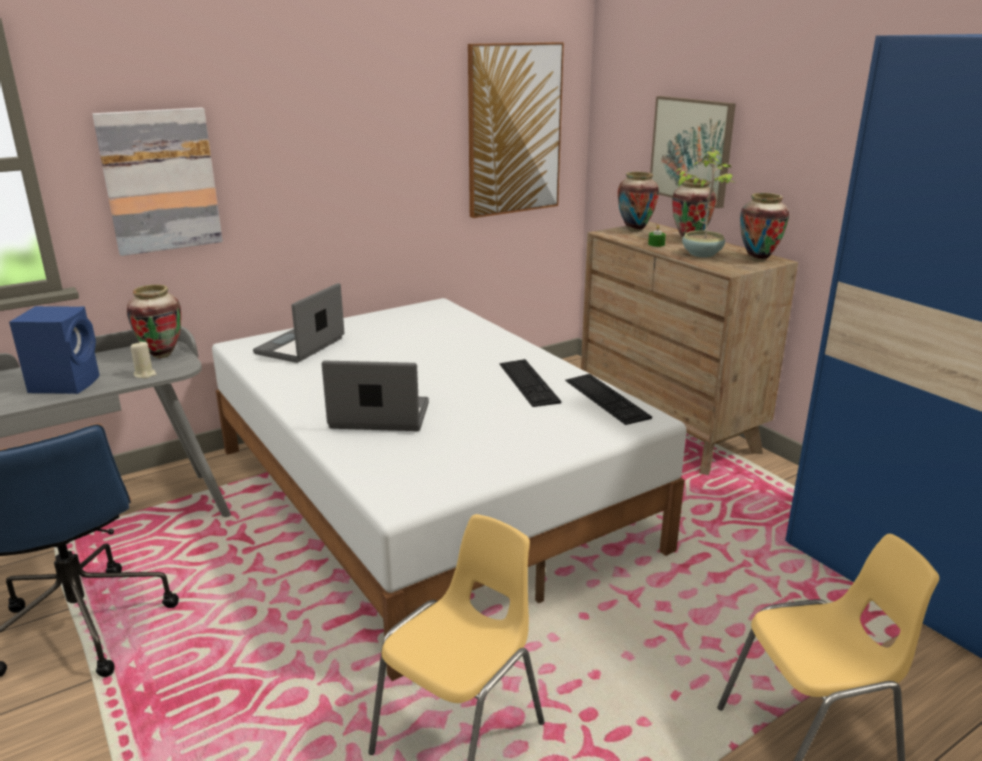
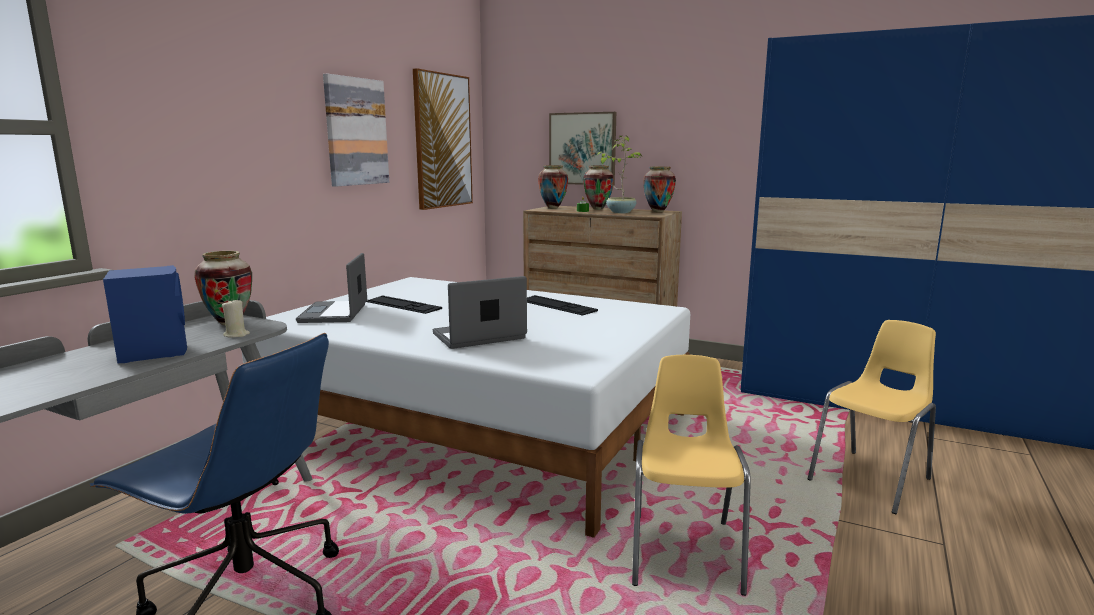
camera: 30 degrees left, 10 degrees down
(160, 181) = (189, 159): picture -> picture (356, 132)
(606, 398) = (622, 305): keyboard -> keyboard (402, 305)

